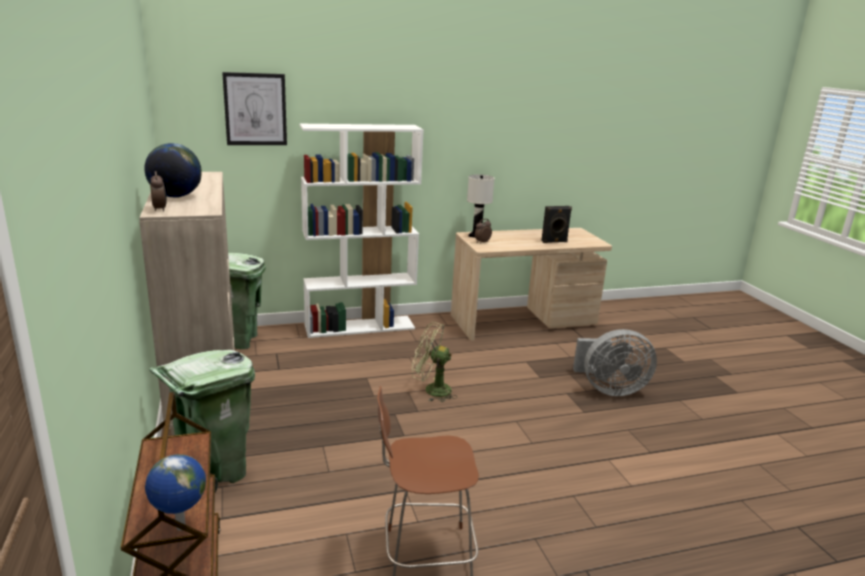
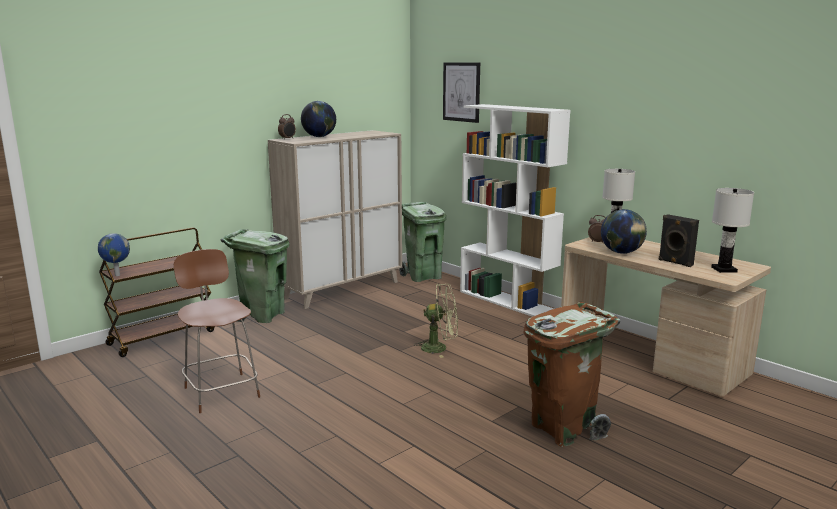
camera: 65 degrees right, 5 degrees down
(431, 390) = (440, 348): green fan -> green fan turned 105 degrees clockwise
(517, 245) = (621, 253): none -> globe
(579, 237) = (724, 269): none -> white table lamp
(609, 389) = (563, 428): grey fan -> brown trash can

